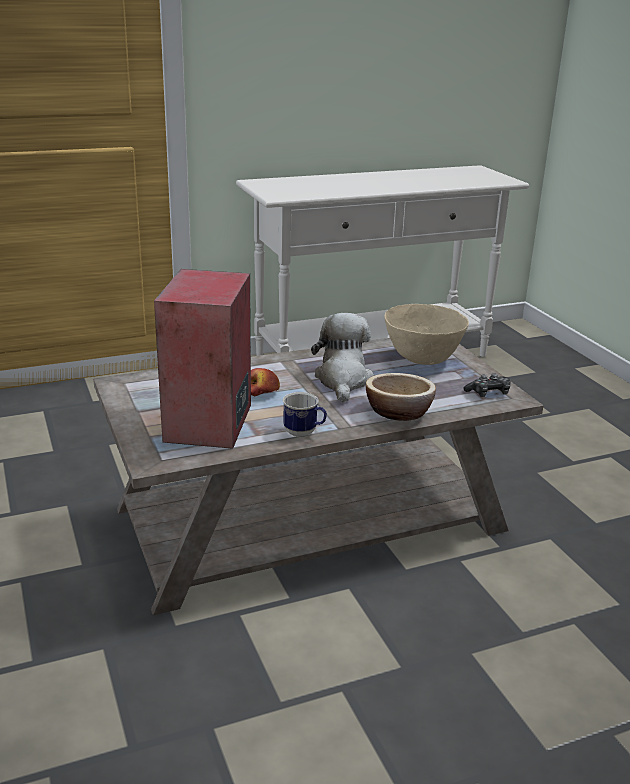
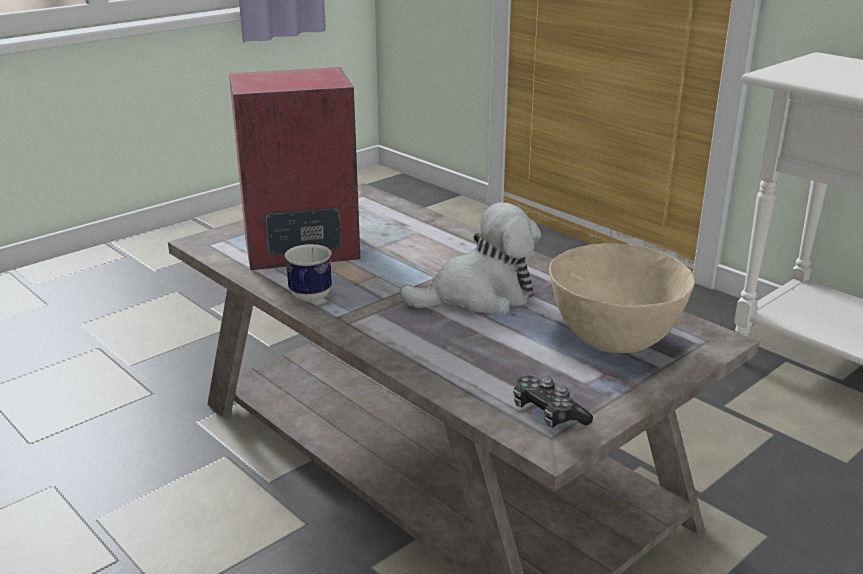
camera: 70 degrees right, 0 degrees up
(261, 392) = (397, 258): apple -> none
(398, 412) = (413, 348): bowl -> none

